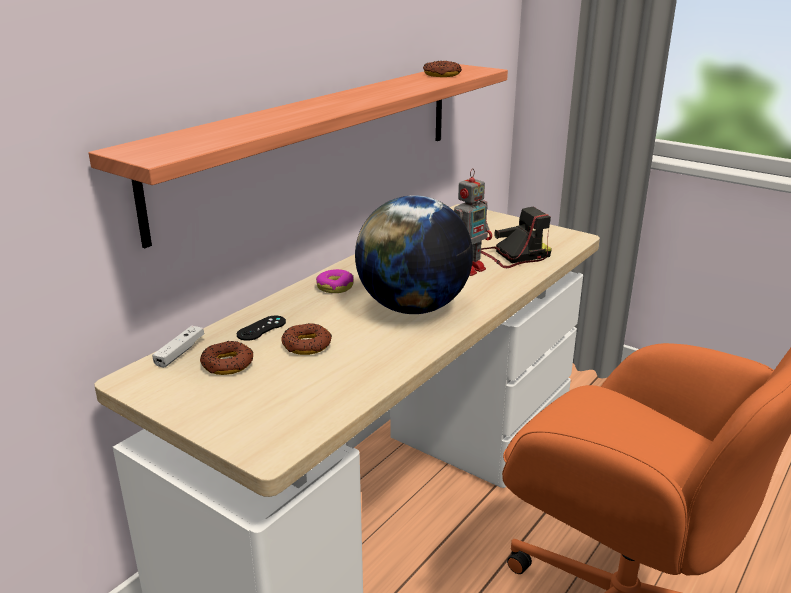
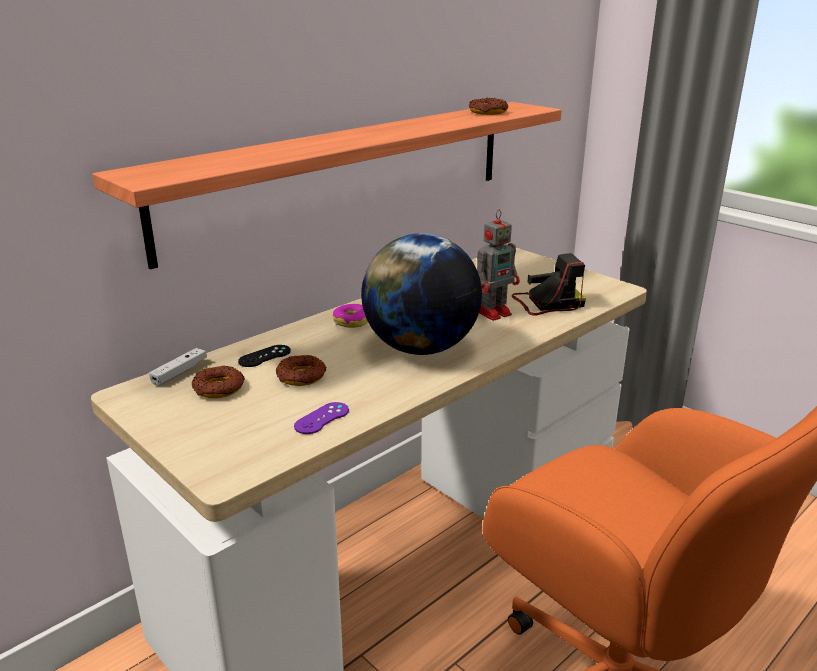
camera: 10 degrees right, 0 degrees up
(344, 384) = (322, 418): none -> purple game controller

